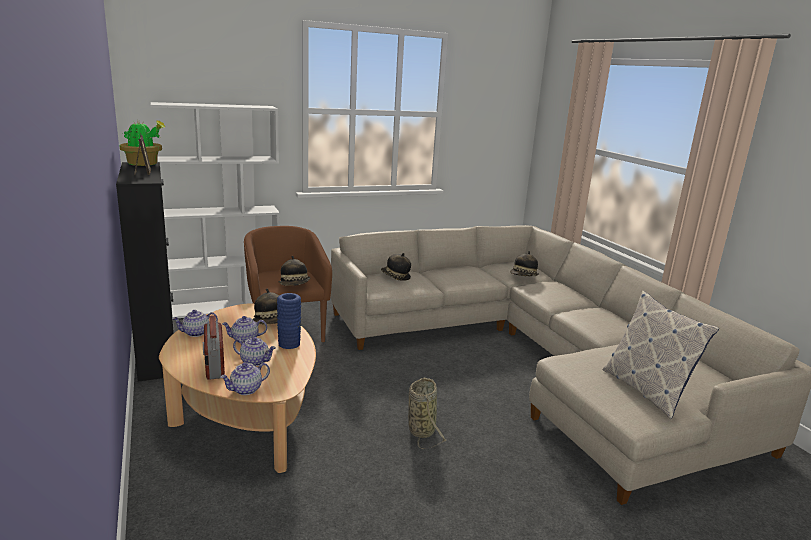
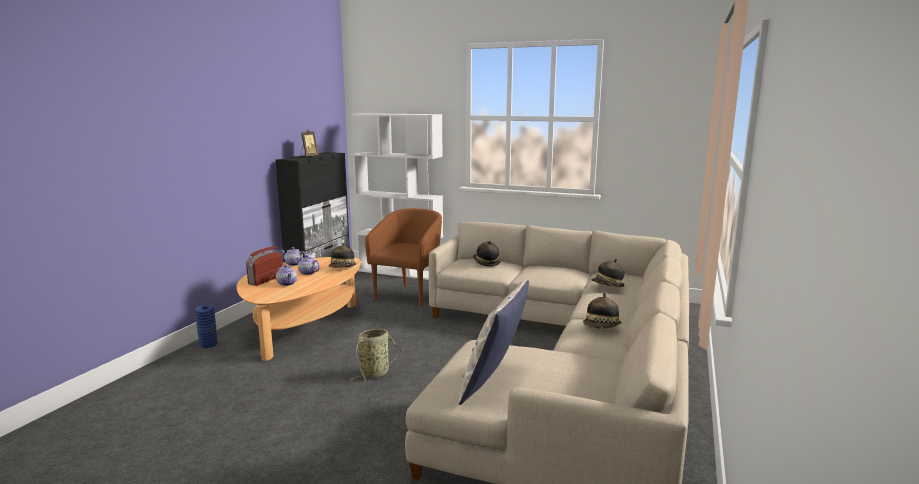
camera: 45 degrees right, 5 degrees down
(144, 164) = (330, 153): potted plant -> none
(246, 390) = (253, 293): teapot -> none
(289, 344) = (324, 281): blue vase -> blue vase (208, 344)
(295, 285) = (401, 253): hat -> hat (602, 328)

